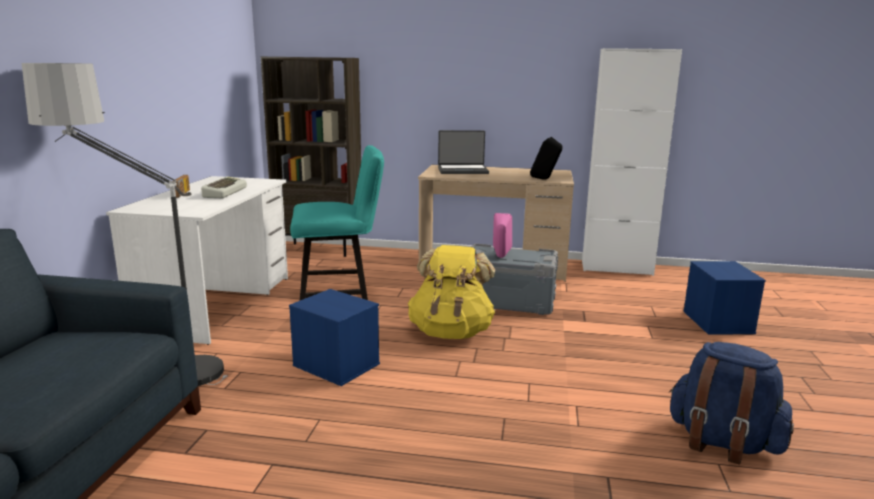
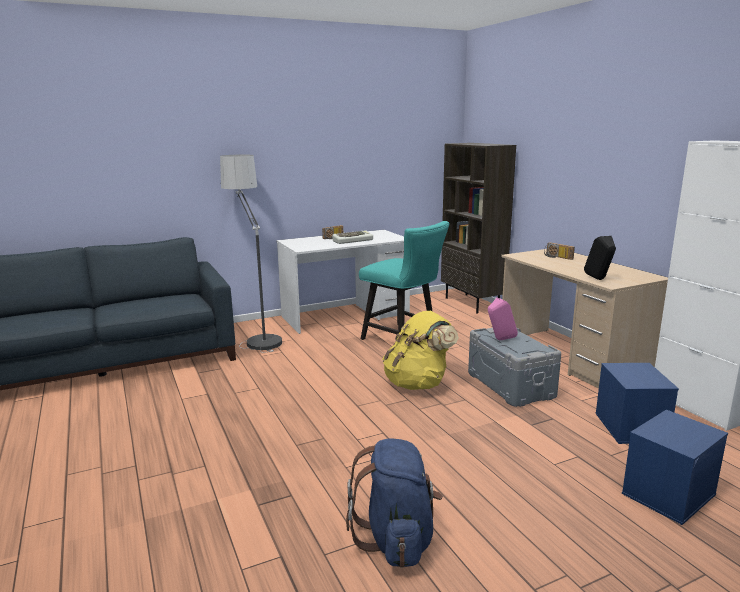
camera: 55 degrees right, 0 degrees up
(335, 365) = (321, 369): blue storage box -> blue storage box (629, 427)
(462, 170) = (557, 257): laptop -> radio

